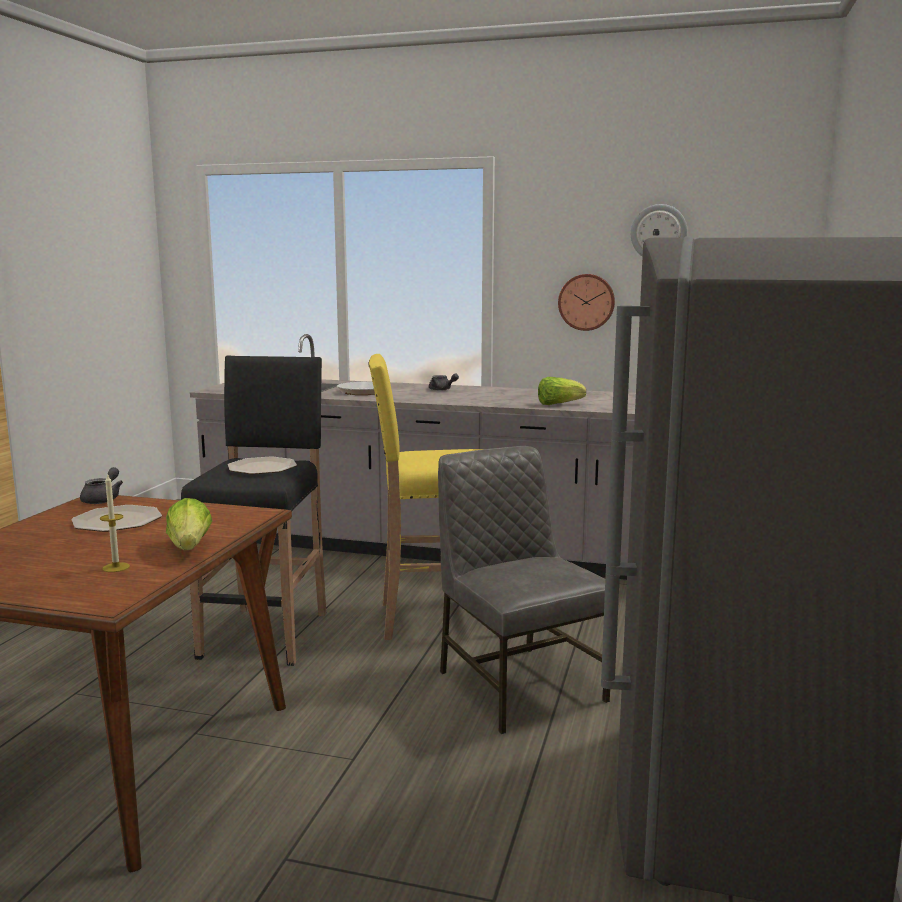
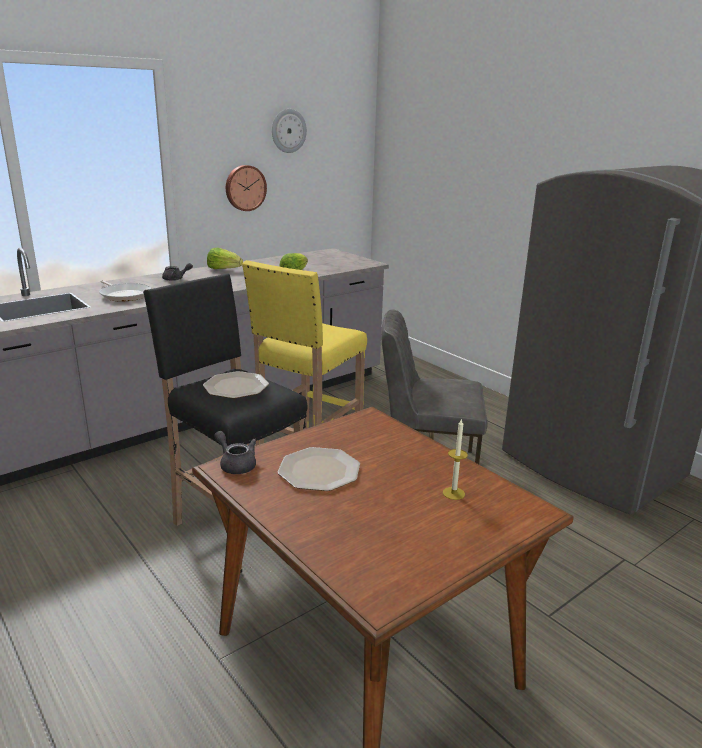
camera: 55 degrees left, 10 degrees up
(190, 548) = (433, 458): lettuce -> lettuce (223, 269)

